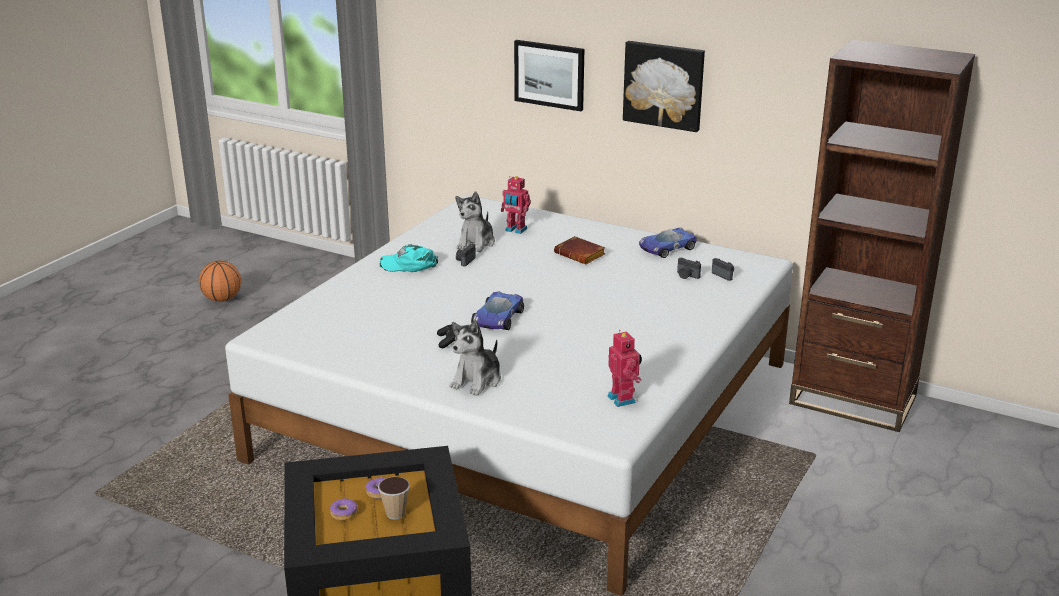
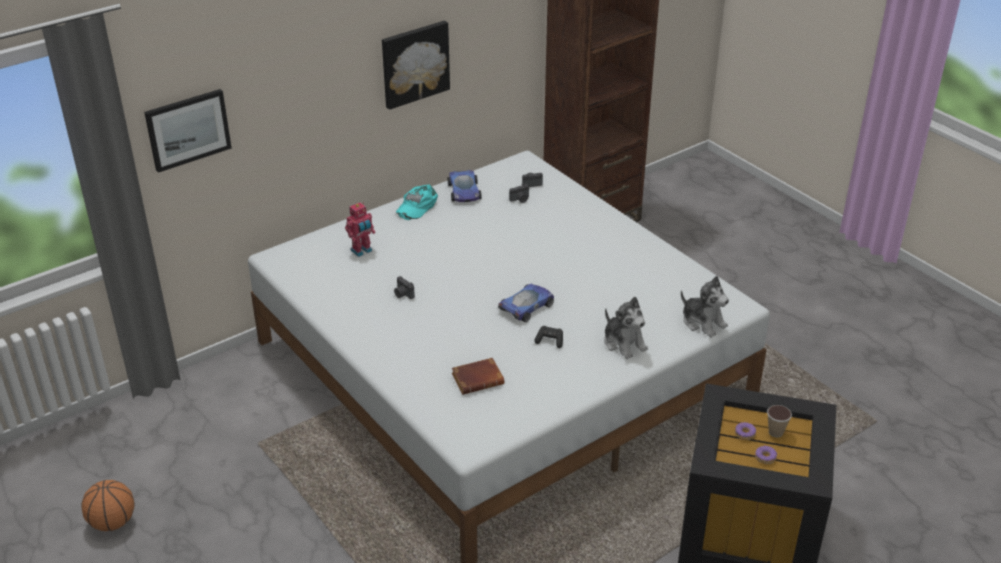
camera: 65 degrees left, 10 degrees up
(409, 264) = (384, 326): turquoise cap -> turquoise cap (416, 206)
(476, 243) = (371, 279): plush toy -> plush toy (703, 322)
(497, 318) = (527, 306): toy car -> toy car turned 90 degrees counterclockwise
(549, 74) = (311, 102): picture -> picture (188, 129)
(581, 255) = (442, 233): brown book -> brown book (478, 379)
(623, 399) = (688, 286): toy robot -> none

